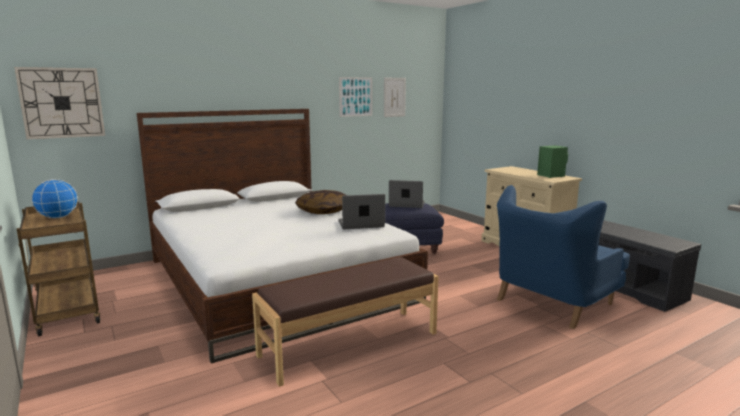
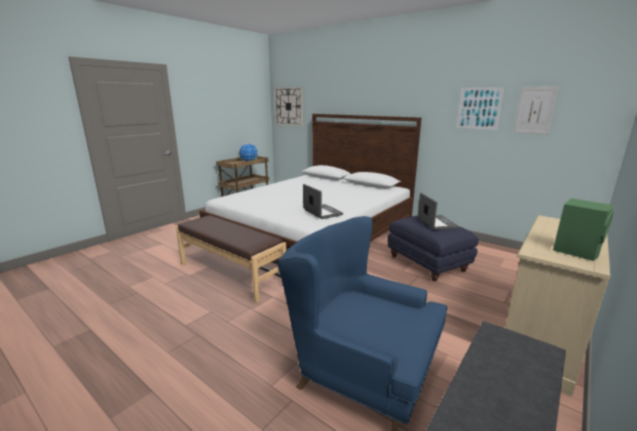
camera: 70 degrees right, 5 degrees up
(324, 211) = (349, 199): pillow -> none

